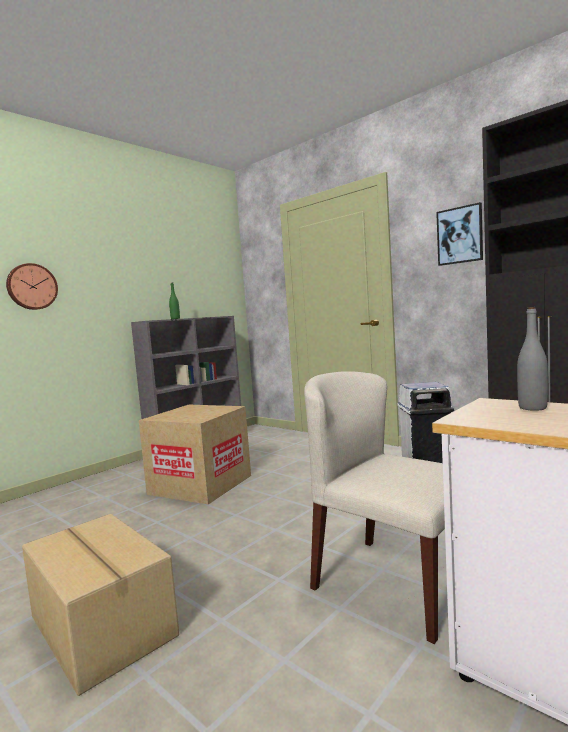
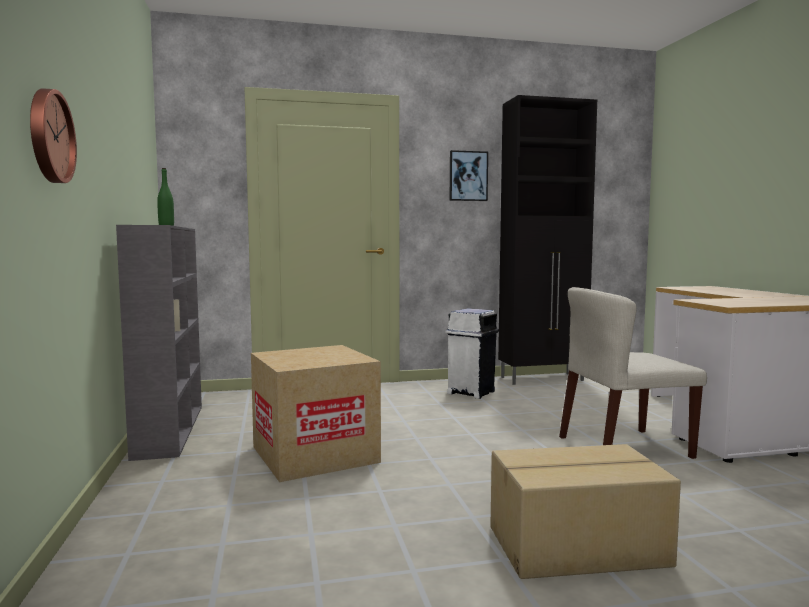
camera: 55 degrees left, 0 degrees up
(532, 408) = (720, 300): grey bottle -> none

